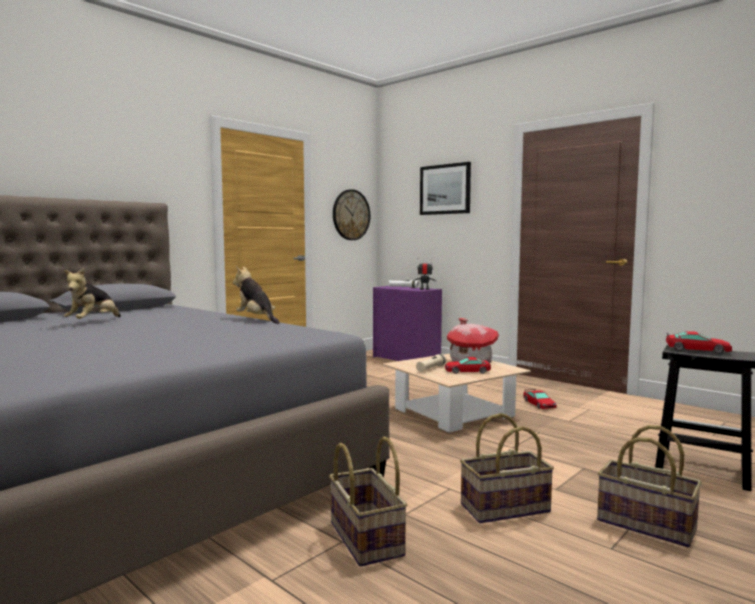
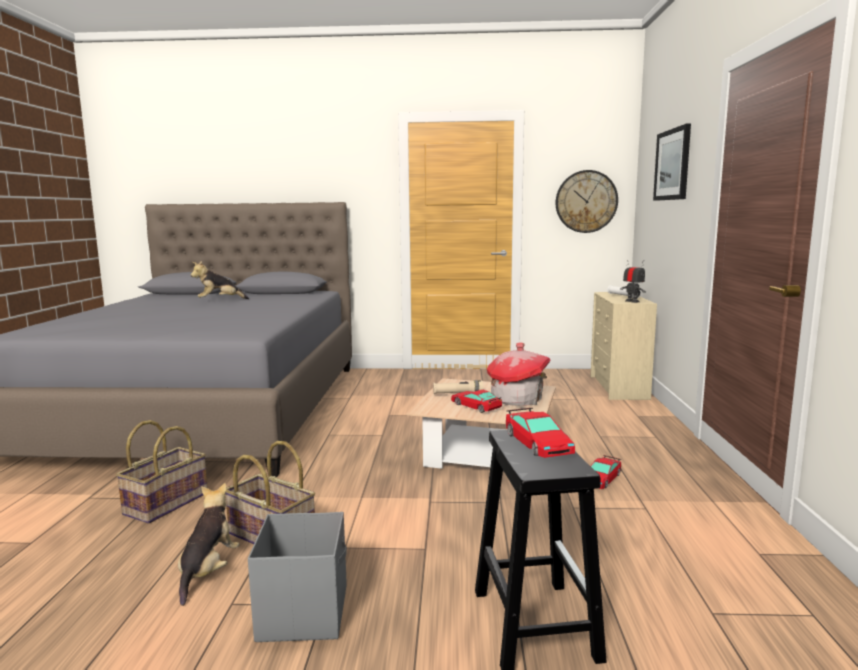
camera: 50 degrees right, 5 degrees up
(256, 320) = (286, 314): plush toy -> plush toy (208, 571)
(407, 359) = (619, 388): purple dresser -> beige dresser
(645, 525) = (304, 612): basket -> grey storage box

